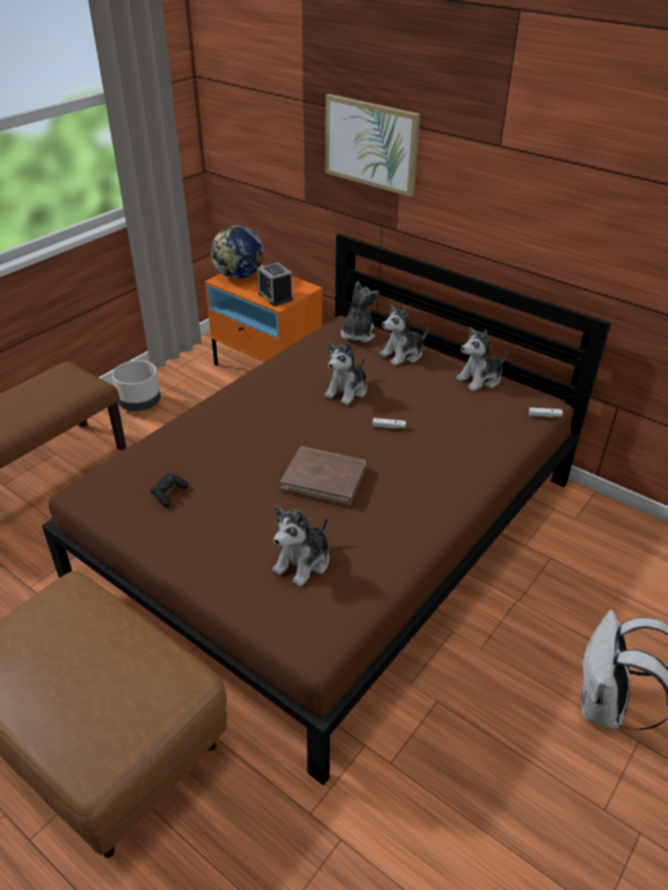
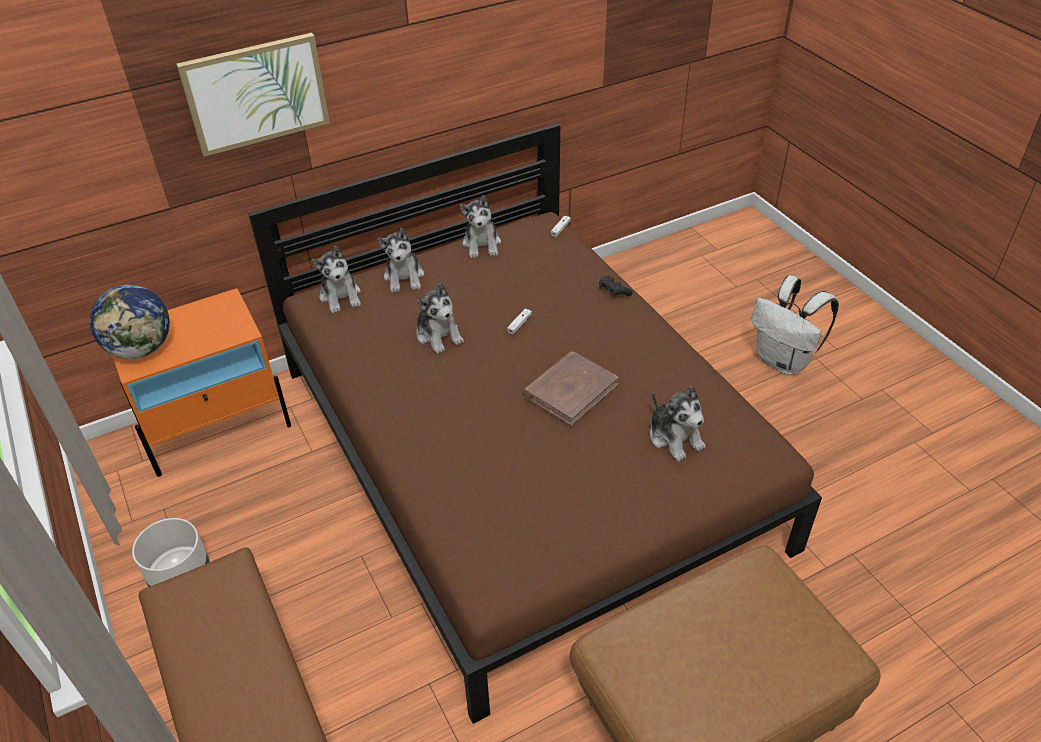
camera: 65 degrees left, 5 degrees up
(169, 494) = (530, 516): black game controller -> black game controller (613, 291)
(275, 297) = (224, 330): alarm clock -> none
(357, 334) = (341, 296): plush toy -> plush toy turned 150 degrees counterclockwise

